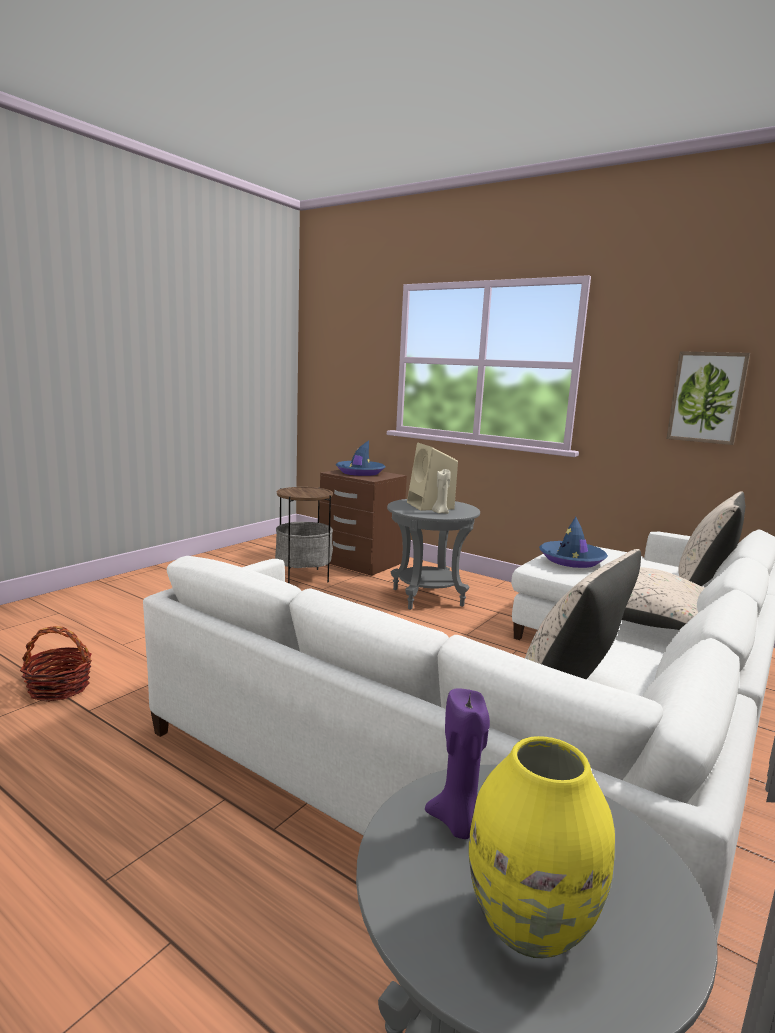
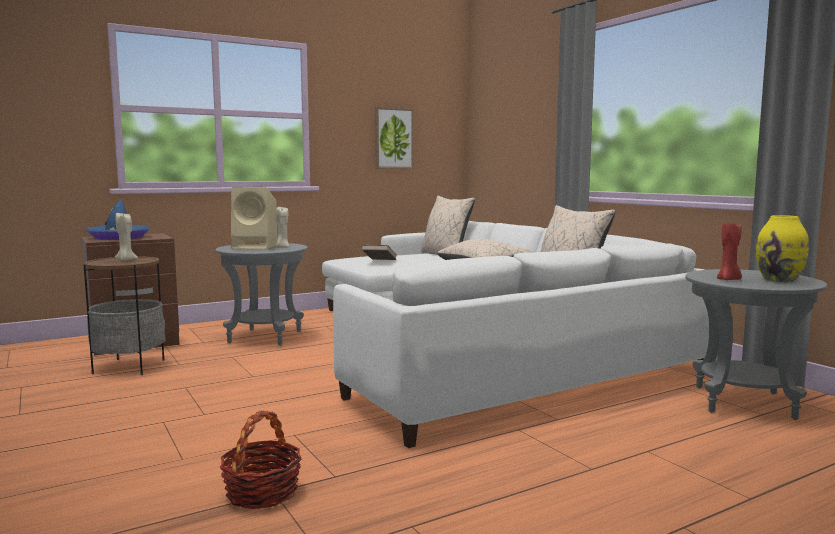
camera: 65 degrees left, 5 degrees down
(310, 492) = (126, 260): none -> beige candle
(458, 823) = (728, 280): purple candle -> red candle
(571, 560) = (379, 261): blue hat -> brown book

